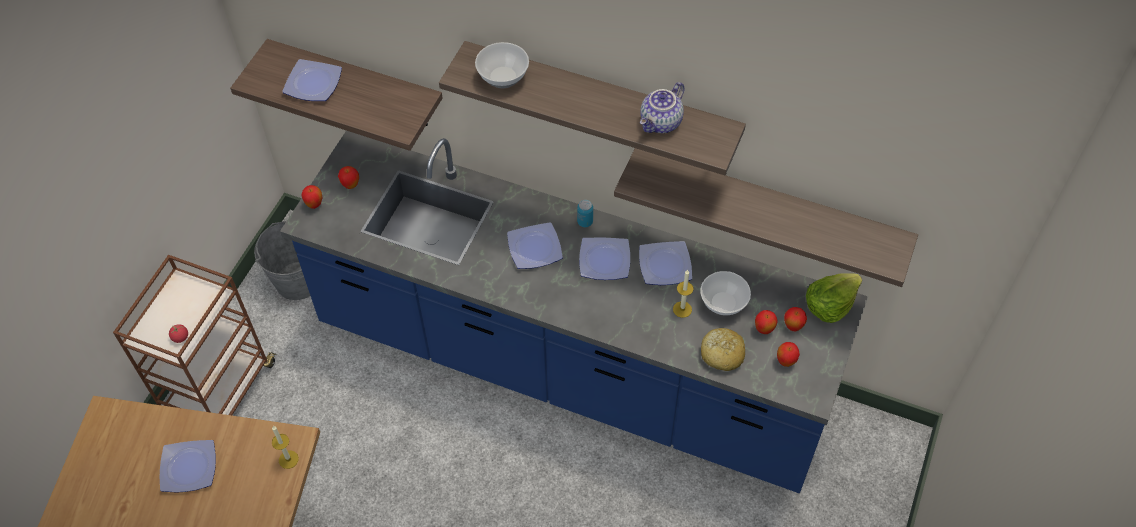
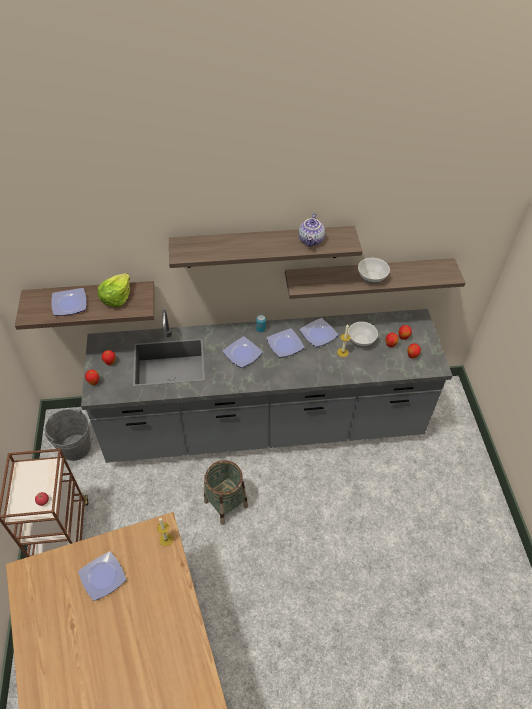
camera: 30 degrees left, 5 degrees down
(449, 454) = (226, 503): none -> basket
(502, 77) = (205, 248): bowl -> bowl (371, 278)
(569, 369) = (264, 427): blue counter -> grey counter
(722, 353) = (378, 366): bread -> none
(829, 304) = (412, 320): lettuce -> lettuce (116, 298)

